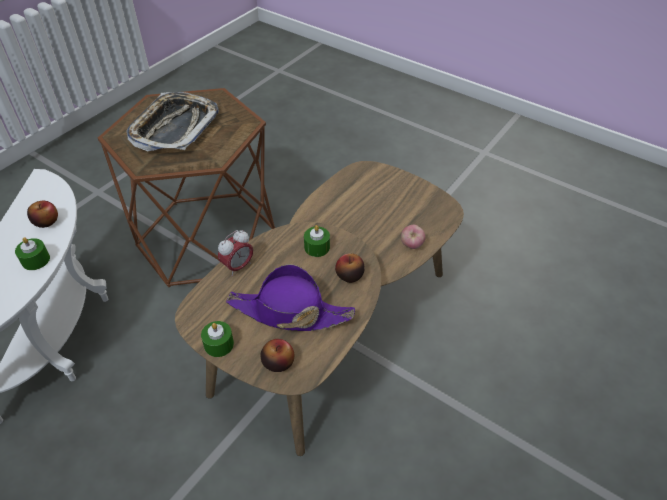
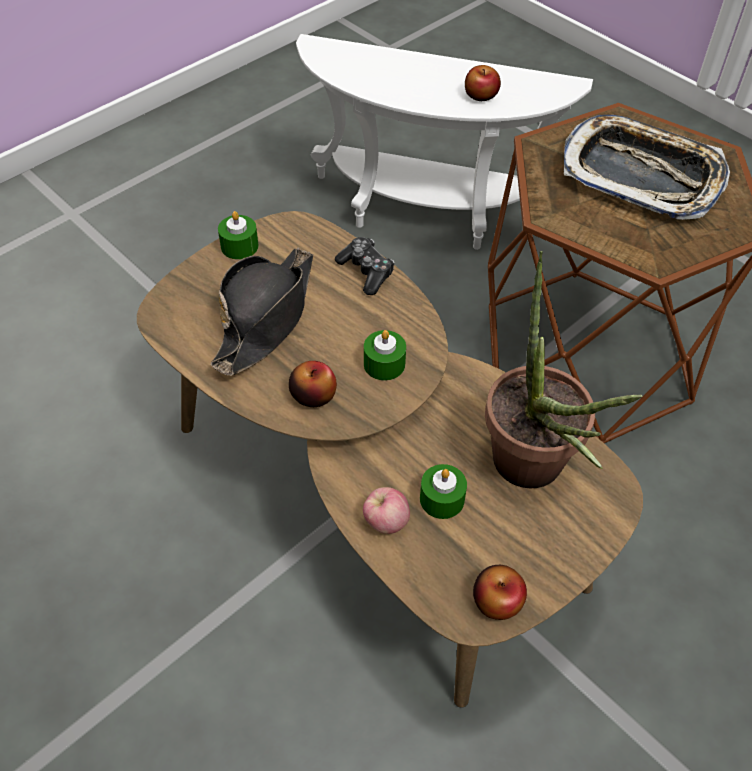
camera: 100 degrees right, 5 degrees up
(35, 260) = (413, 92): green candle -> green candle (442, 499)
(238, 267) = (366, 271): alarm clock -> game controller
(278, 362) = (190, 297): apple -> apple (497, 601)
(289, 312) = (266, 317): purple hat -> black hat
(362, 195) = (532, 473): none -> potted plant

